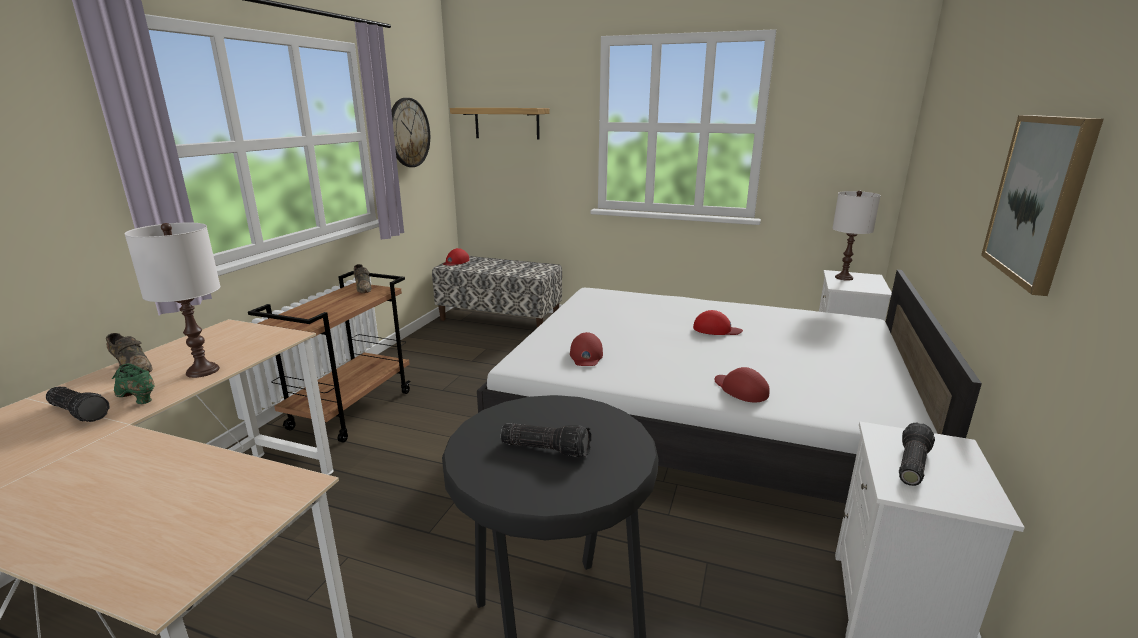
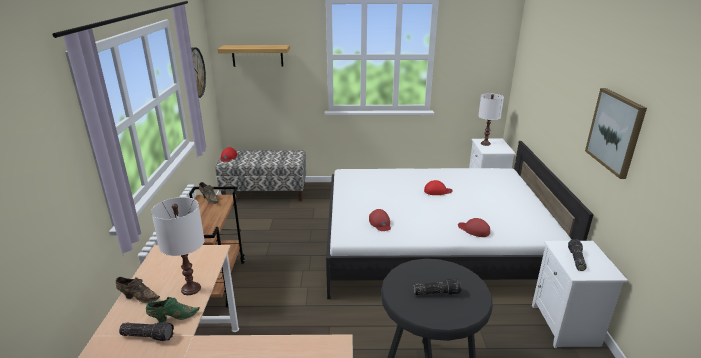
camera: 20 degrees left, 5 degrees up
(136, 398) = (173, 317): green shoe -> green shoe turned 150 degrees clockwise

